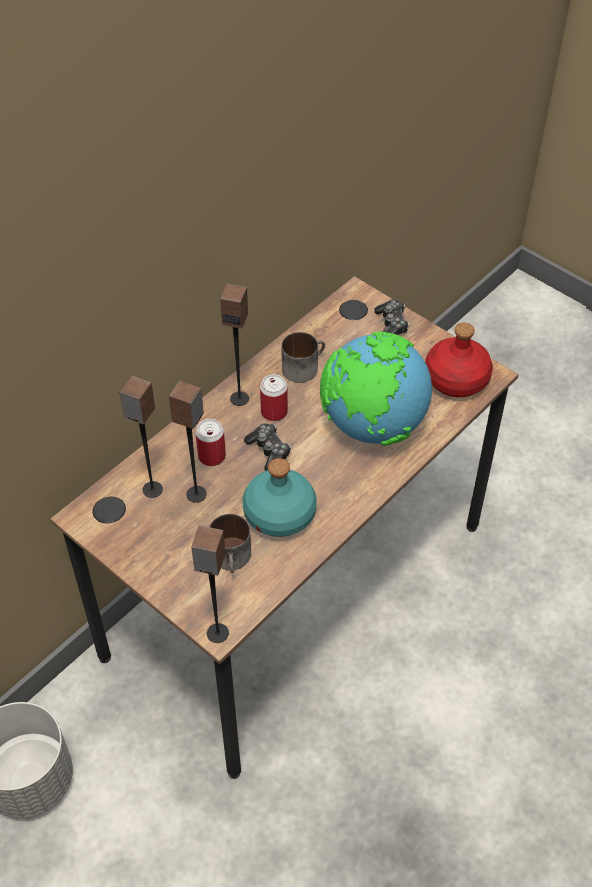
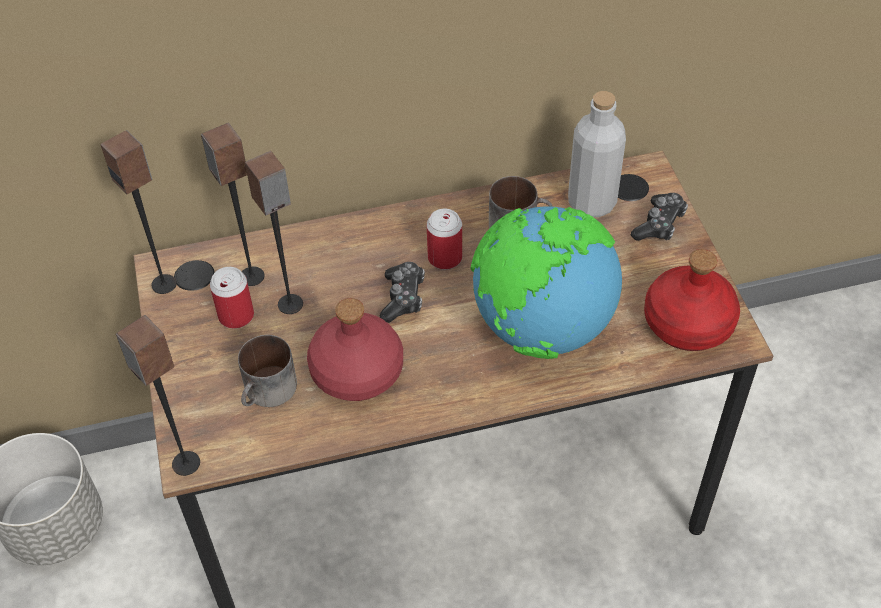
camera: 35 degrees right, 0 degrees up
(212, 456) = (339, 272): can -> can (236, 316)
(239, 398) = (420, 225): speaker -> speaker (164, 284)
(279, 514) = (356, 371): turquoise bottle -> red bottle
(338, 330) = (591, 202): none -> grey bottle

